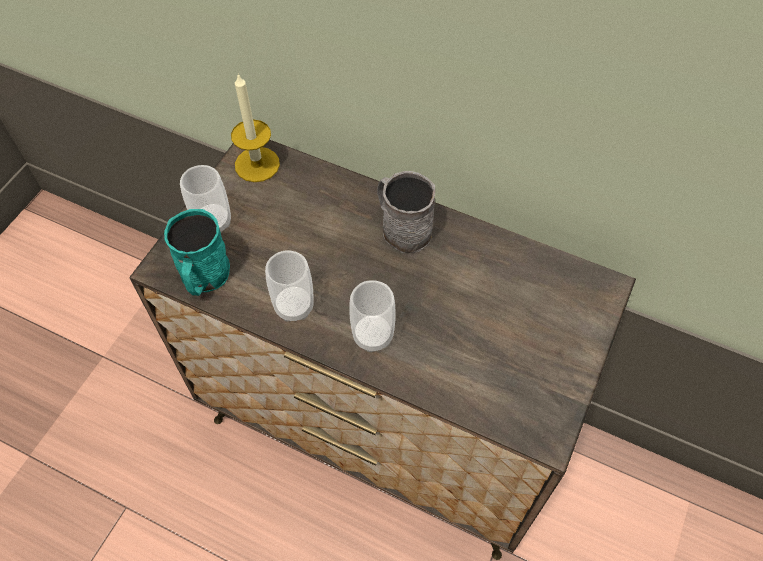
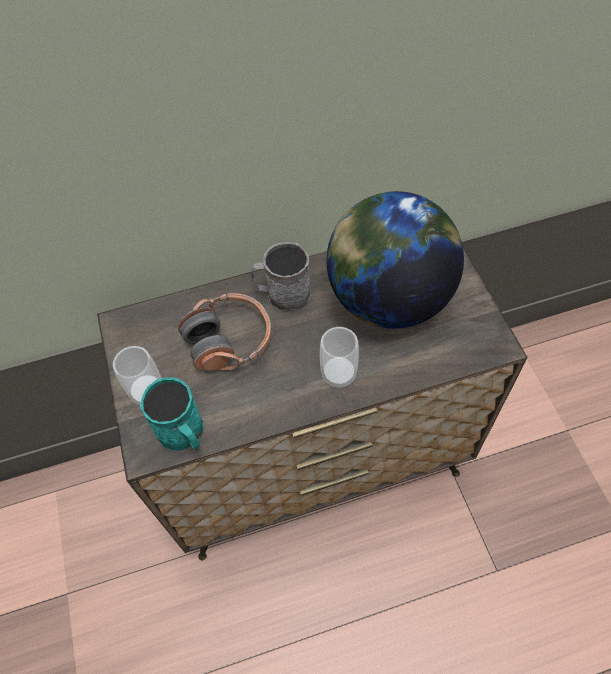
camera: 40 degrees left, 0 degrees up
(257, 164) = (135, 329): candle -> none
(294, 306) = (268, 399): cup -> none
(316, 232) = (229, 340): none -> headphones
(490, 307) = (388, 299): none -> globe

